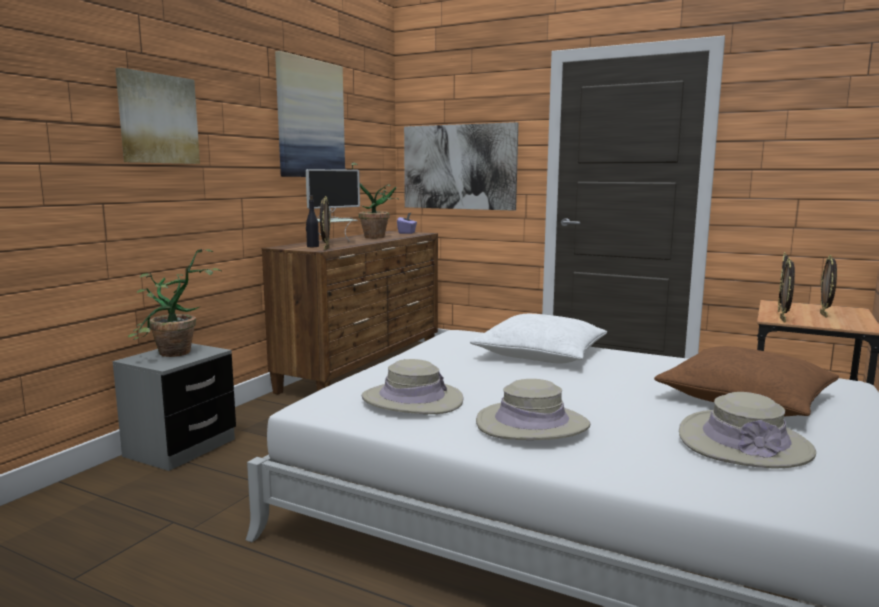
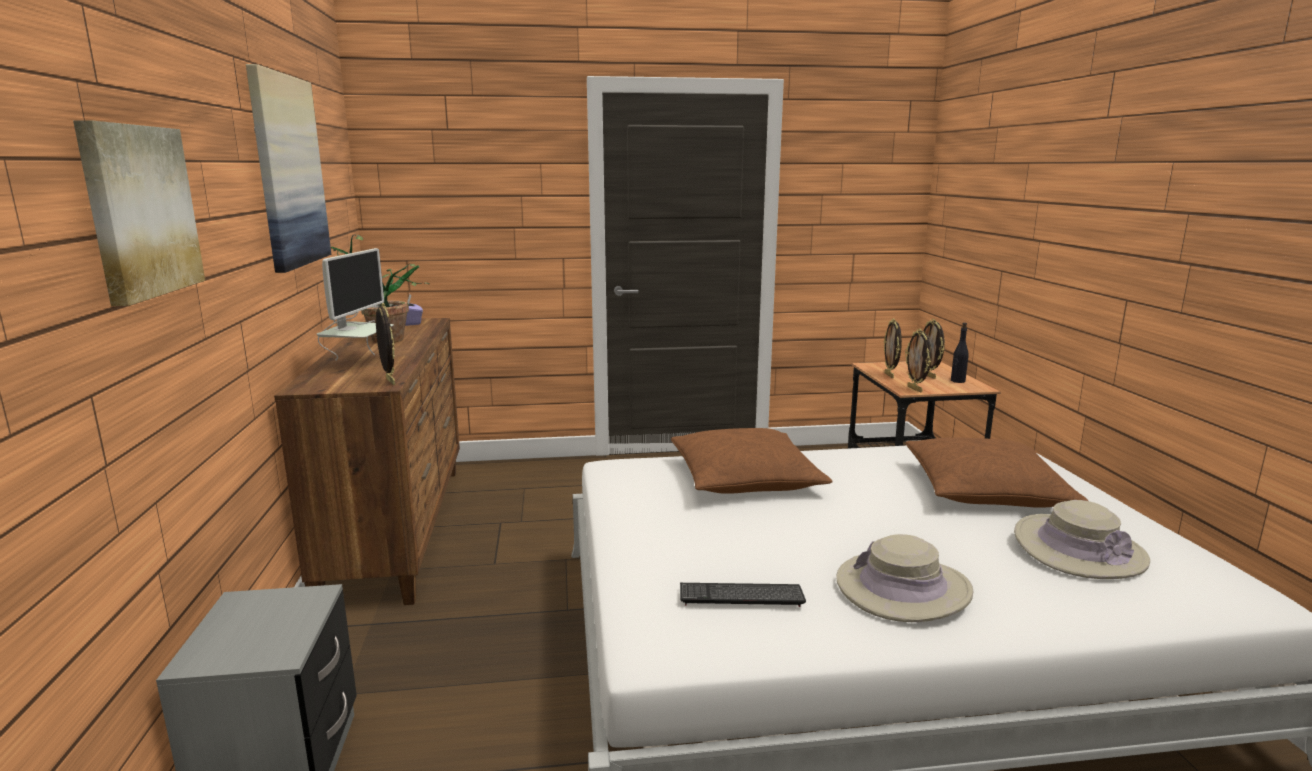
camera: 35 degrees left, 5 degrees up
(174, 355) = (261, 626): potted plant -> none
(312, 246) = (353, 378): black bottle -> black bottle (957, 381)
(412, 400) = (741, 596): beige hat -> keyboard
(459, 167) = (464, 224): picture -> none
(540, 353) = (744, 478): white pillow -> brown pillow

